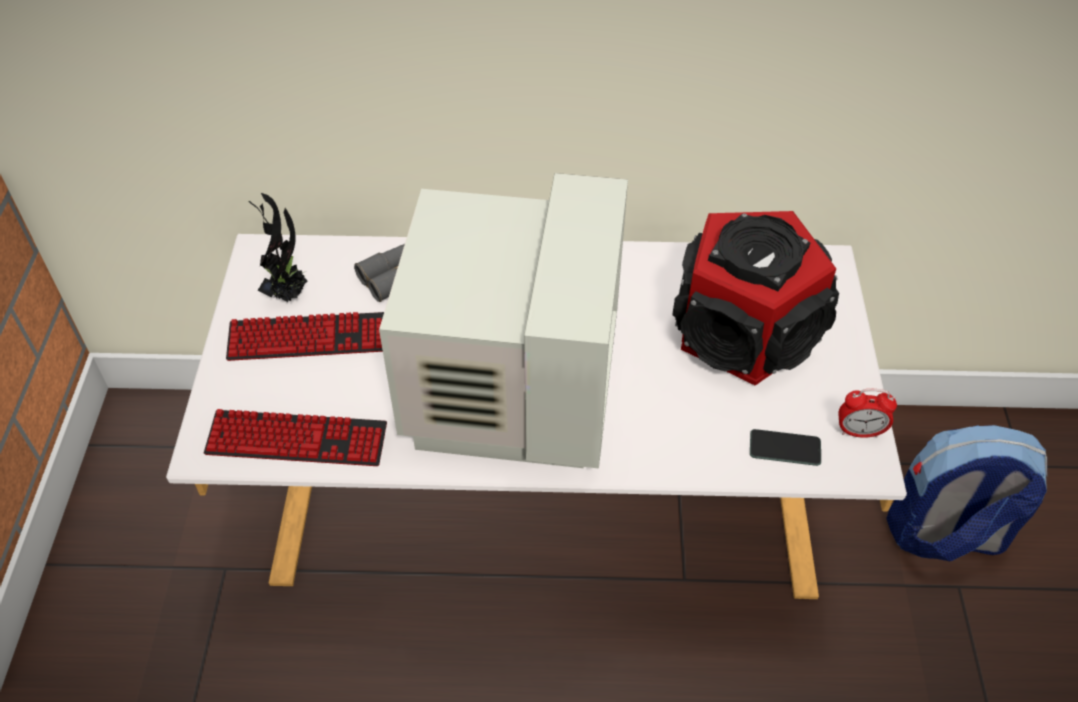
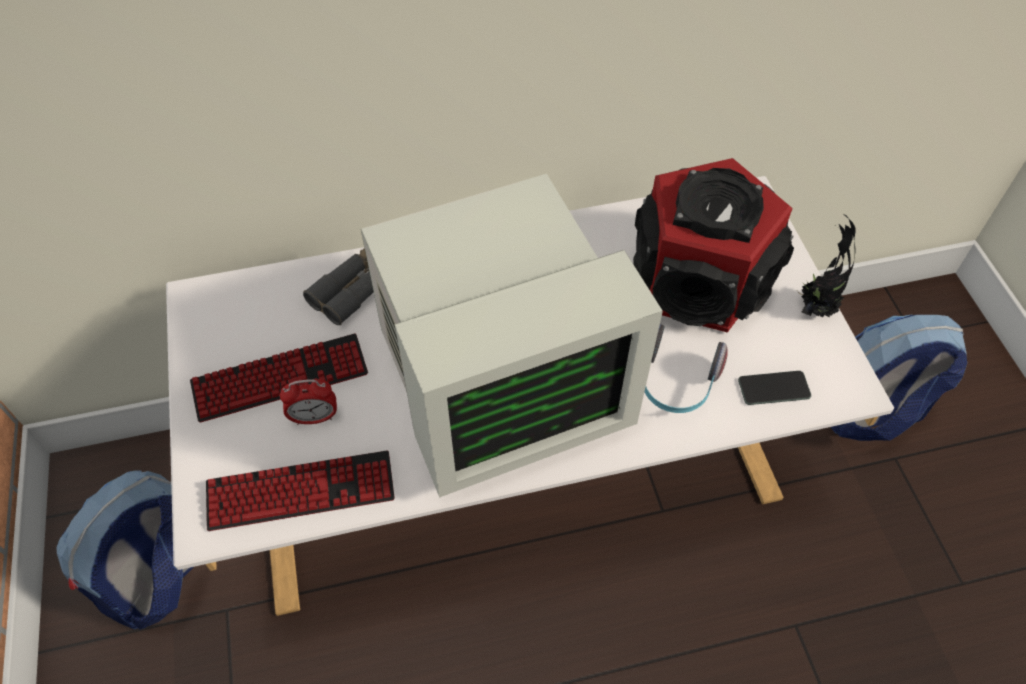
camera: 15 degrees left, 5 degrees up
(175, 524) = (162, 577): none -> backpack
(288, 293) = (241, 335): potted plant -> potted plant (815, 307)
(509, 391) = (498, 390): monitor -> monitor turned 75 degrees clockwise
(686, 422) = (676, 383): none -> headphones
(859, 432) = (834, 357): alarm clock -> alarm clock (314, 417)

